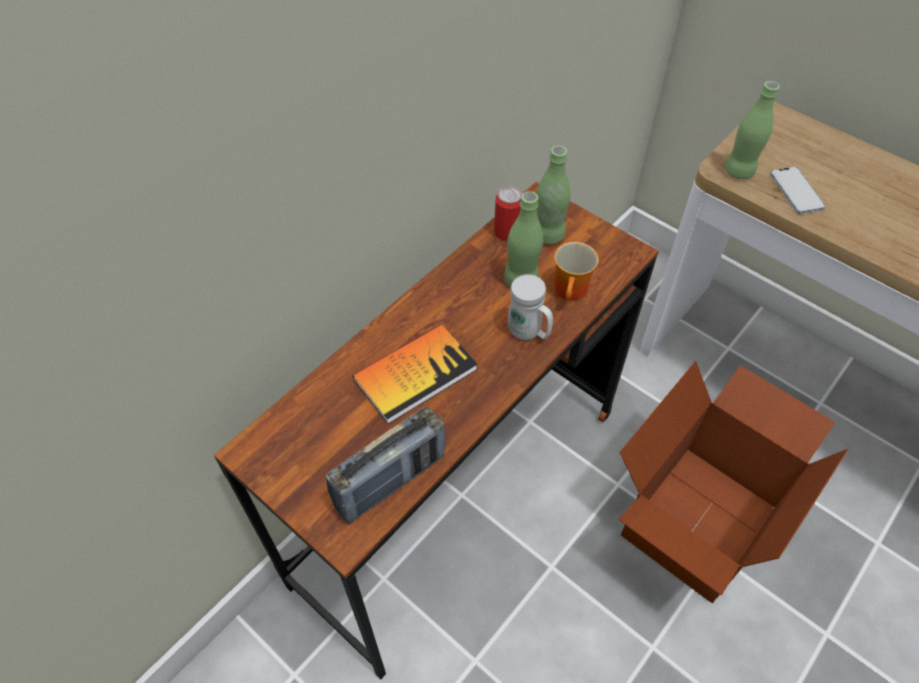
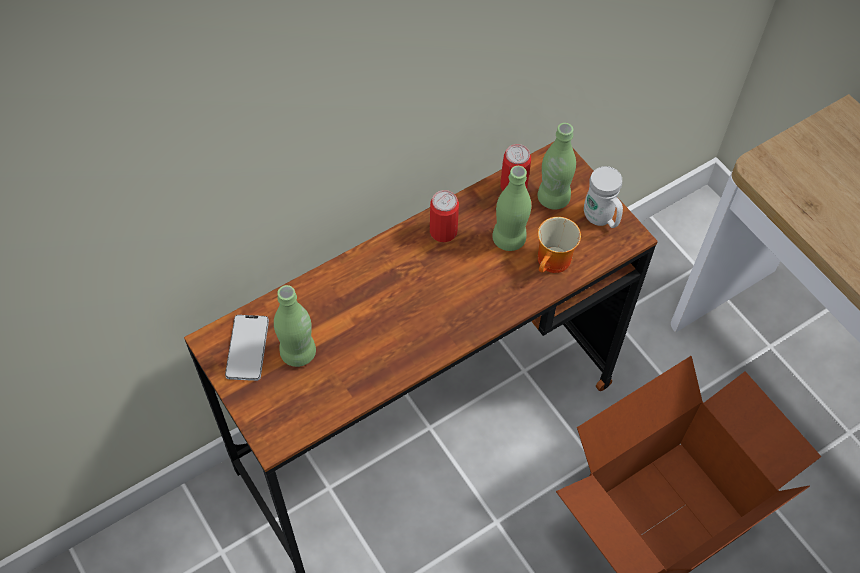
camera: 15 degrees right, 5 degrees up
(391, 481) = (327, 400): radio -> none
(415, 374) = (379, 308): book -> none
(455, 287) = (443, 231): none -> can
(528, 333) = (497, 294): white mug -> white mug (601, 219)
(738, 171) = (777, 174): green bottle -> green bottle (298, 353)
(796, 191) = (828, 210): phone -> phone (247, 348)

